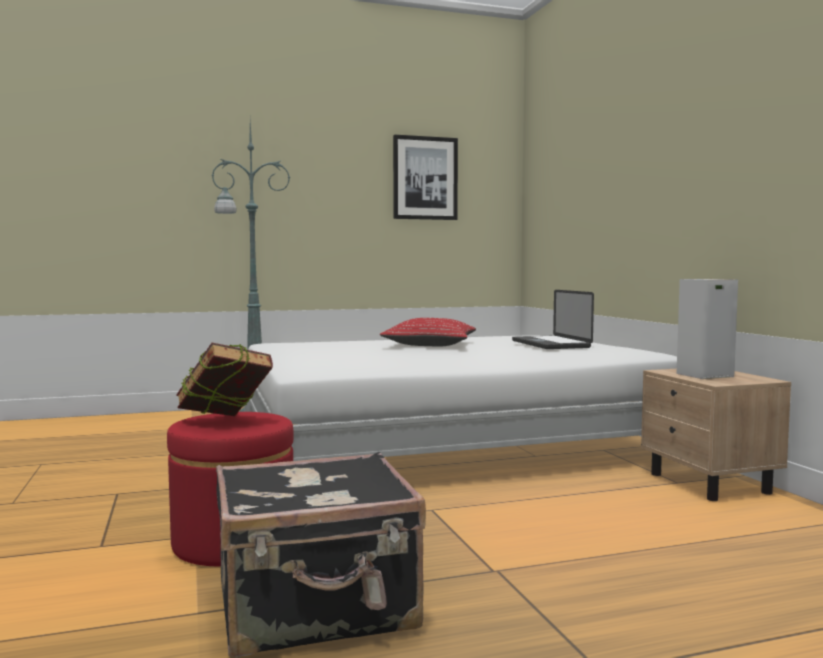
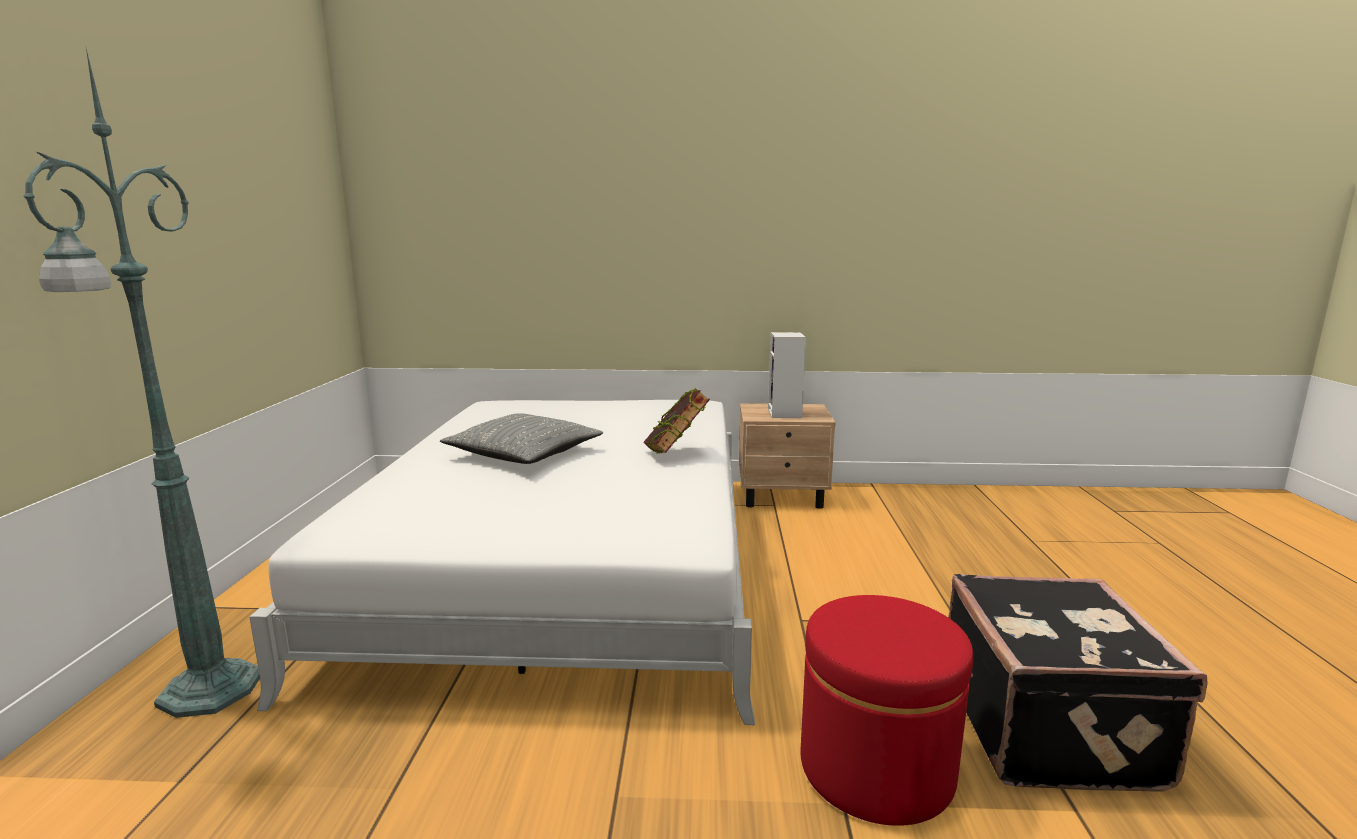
camera: 70 degrees left, 10 degrees up
(225, 423) = (894, 635): book -> book (676, 454)
(425, 178) = (259, 191): picture -> none
(430, 344) = (524, 453): red pillow -> grey pillow
(550, 344) = (612, 415): laptop -> none

